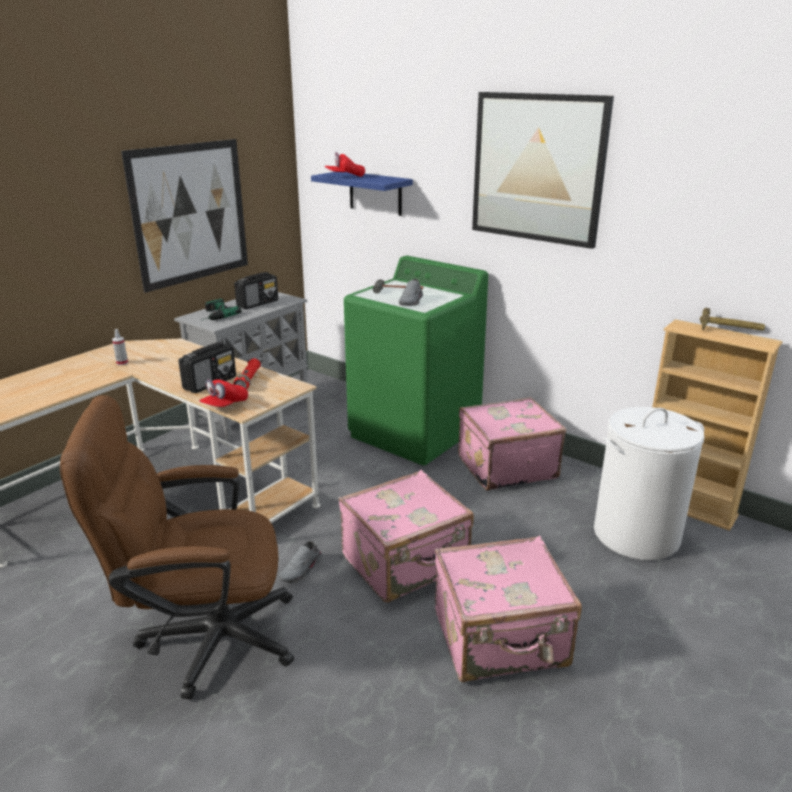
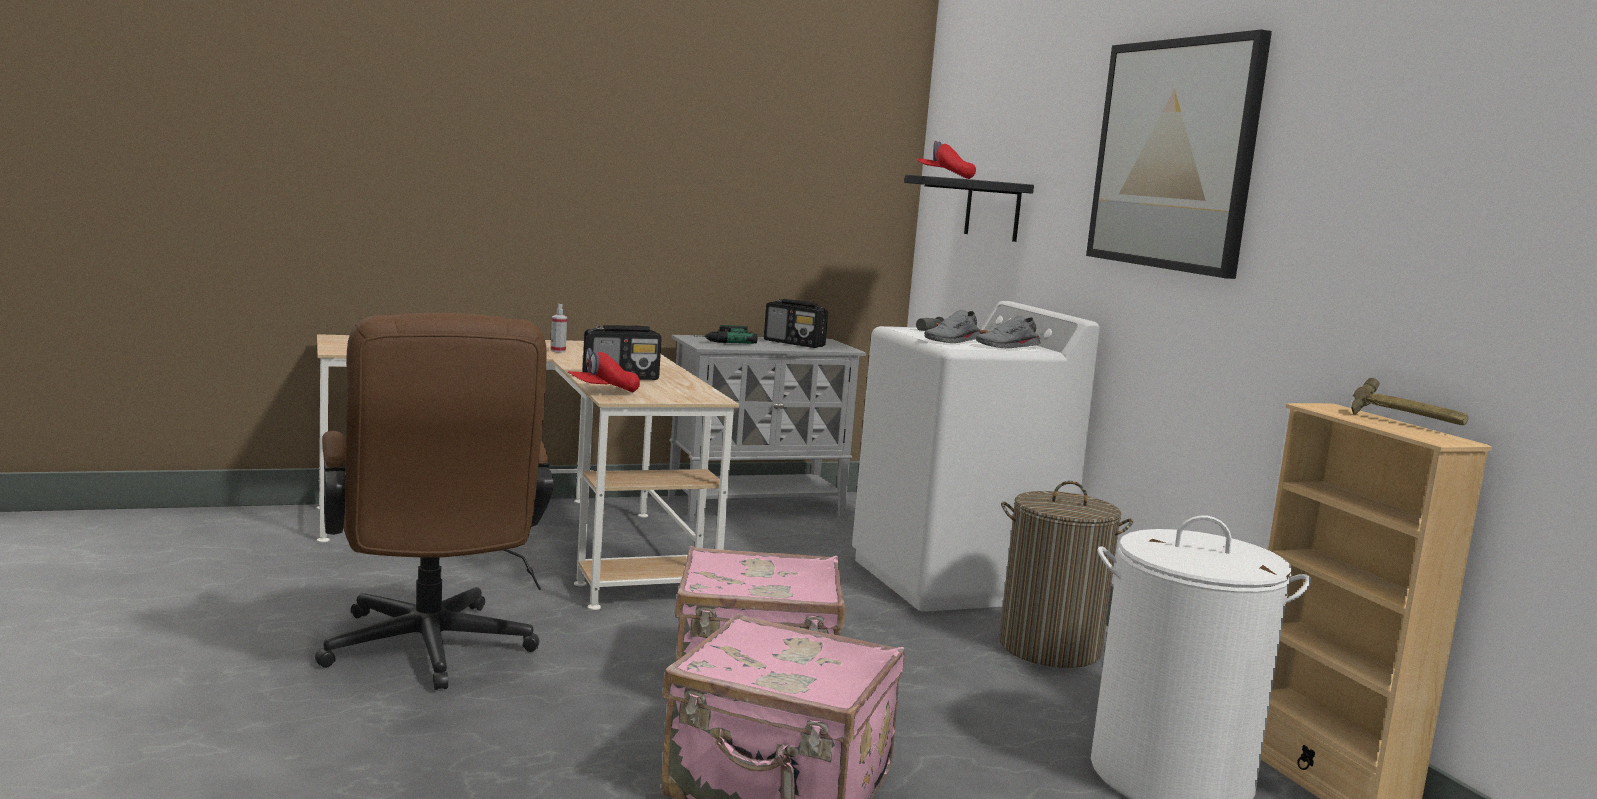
camera: 30 degrees right, 15 degrees down
(190, 213) = (731, 203): picture -> none
(203, 638) = (429, 654): brown office chair -> brown office chair turned 135 degrees counterclockwise
(248, 381) = (666, 385): red flashlight -> none
(258, 303) = (794, 343): radio -> radio turned 45 degrees clockwise
(302, 570) = (616, 643): grey shoe -> grey shoe (1008, 347)
(375, 193) = (993, 209): blue shelf -> black shelf
(415, 432) = (955, 580): green washing machine -> white washing machine
(505, 466) = (1049, 648): pink suitcase -> laundry basket

